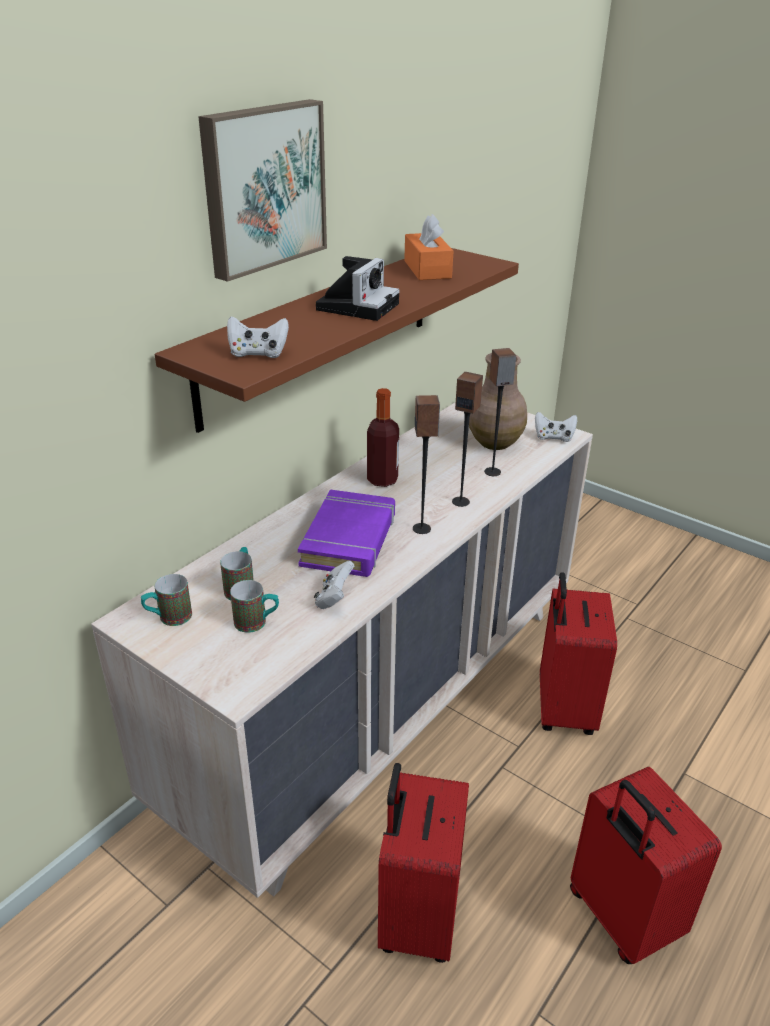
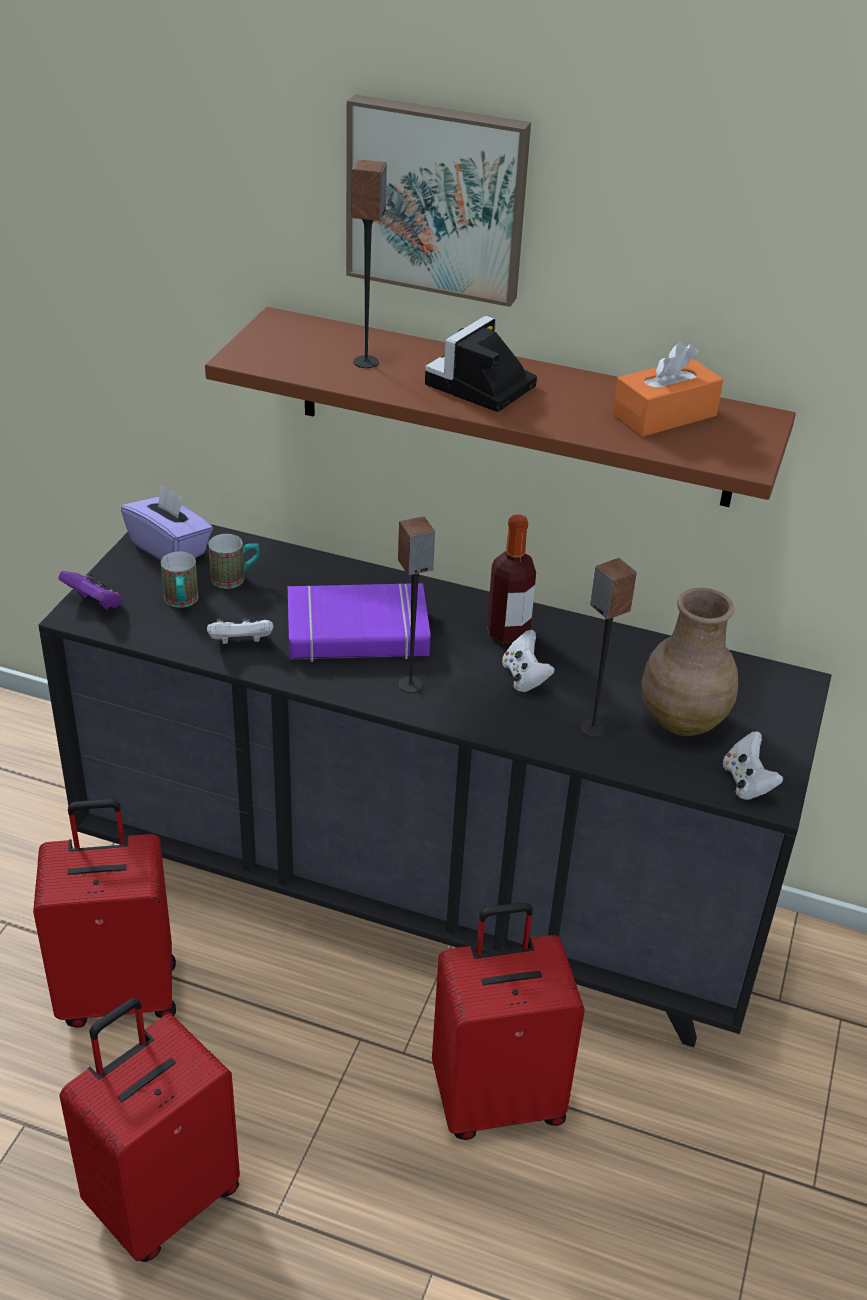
camera: 70 degrees right, 5 degrees up
(168, 618) = (170, 548): mug -> purple tissue box
(226, 678) = (94, 604): none -> purple game controller
(258, 354) = (292, 355): white game controller -> white game controller (524, 677)
(358, 305) = (479, 387): camera -> camera turned 120 degrees clockwise
(383, 701) = (422, 892): beige dresser -> black dresser
(461, 501) = (494, 709): speaker -> speaker (366, 362)

